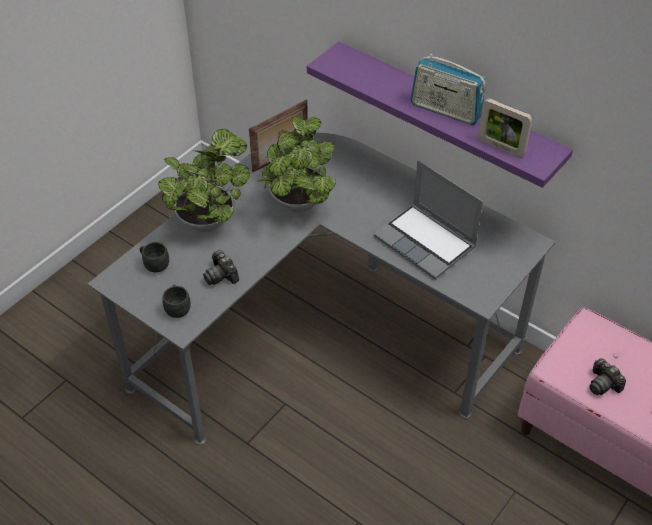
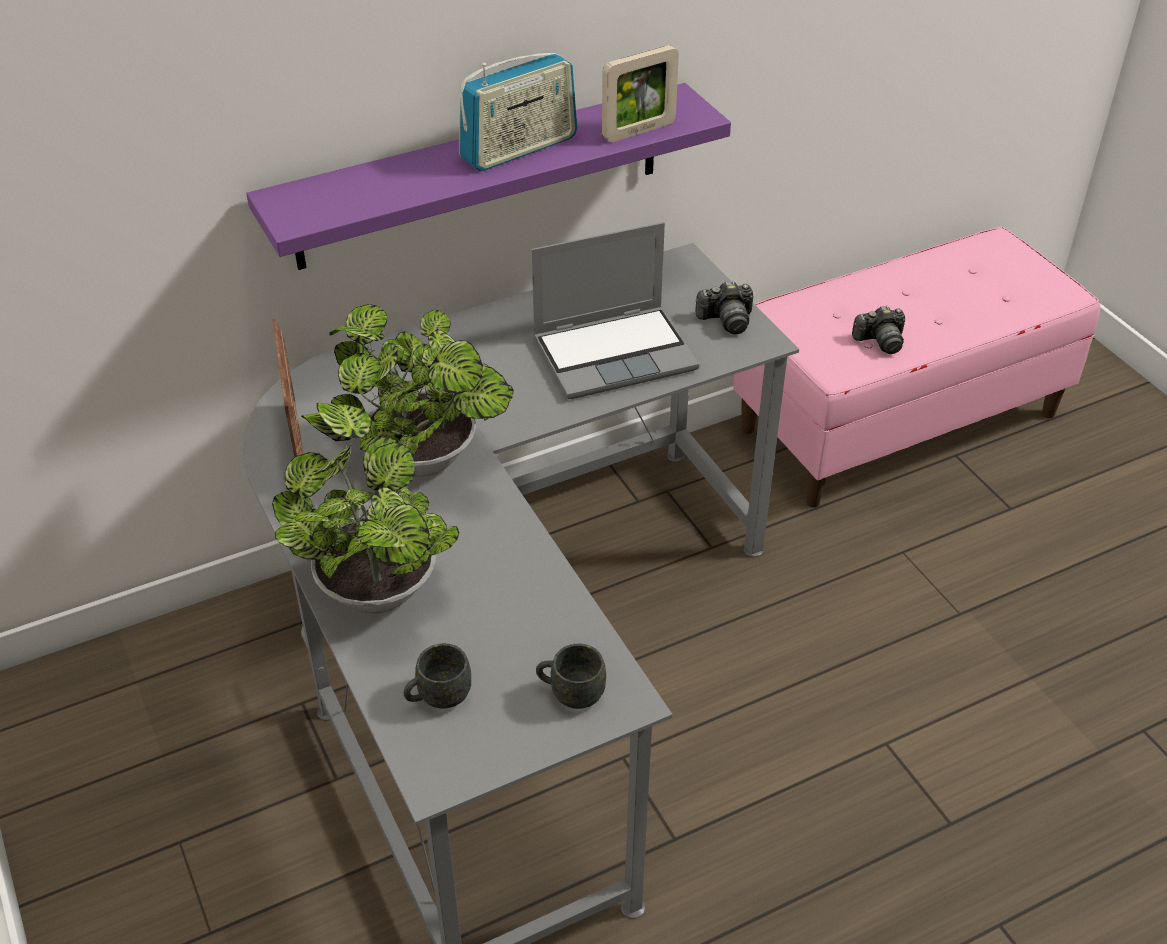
camera: 65 degrees left, 5 degrees down
(221, 275) = (529, 608): camera -> camera (726, 320)

